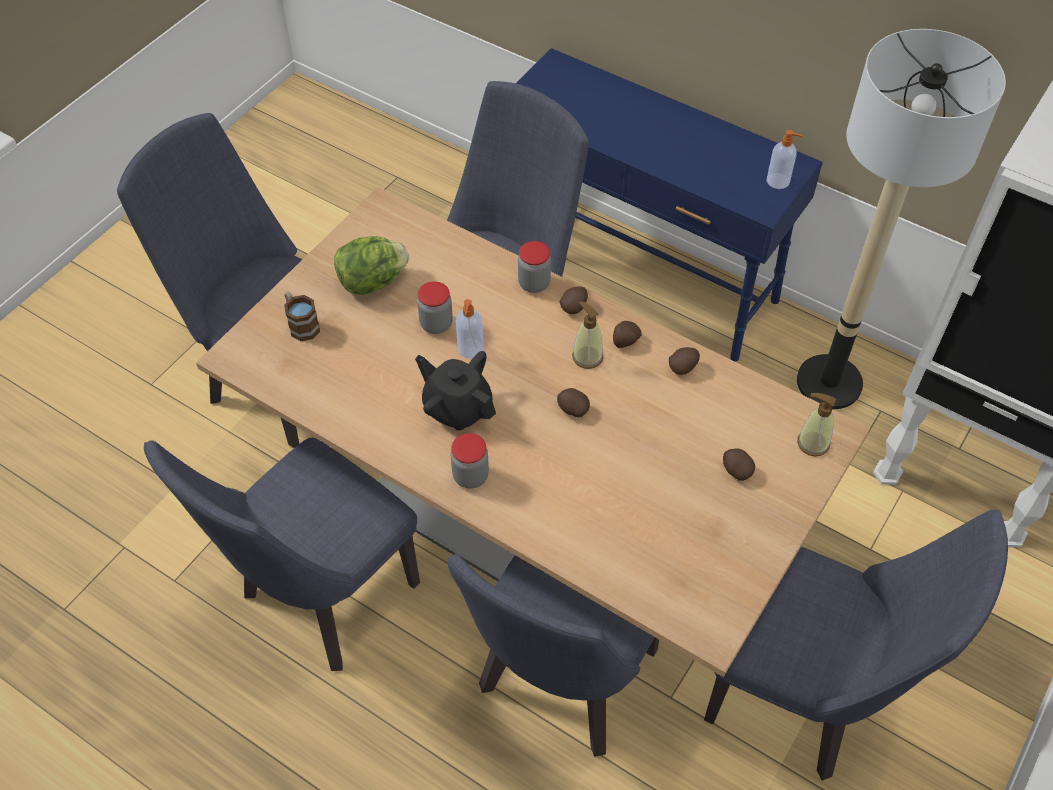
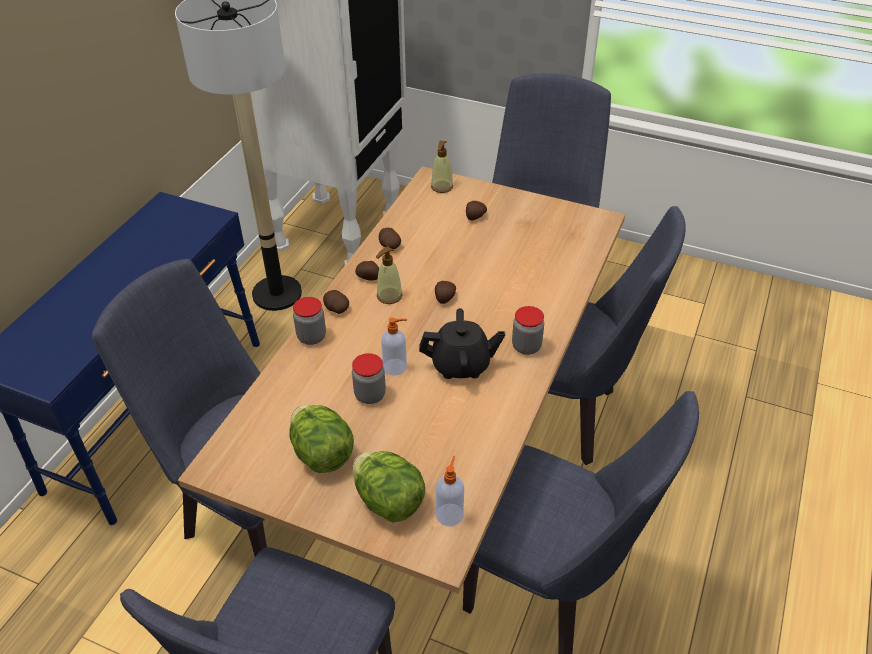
camera: 100 degrees left, 10 degrees down
(301, 324) = (388, 501): mug -> lettuce
(457, 407) = (461, 365): black teapot -> black teapot turned 120 degrees counterclockwise
(779, 181) = (183, 210): soap dispenser -> soap dispenser (450, 514)

